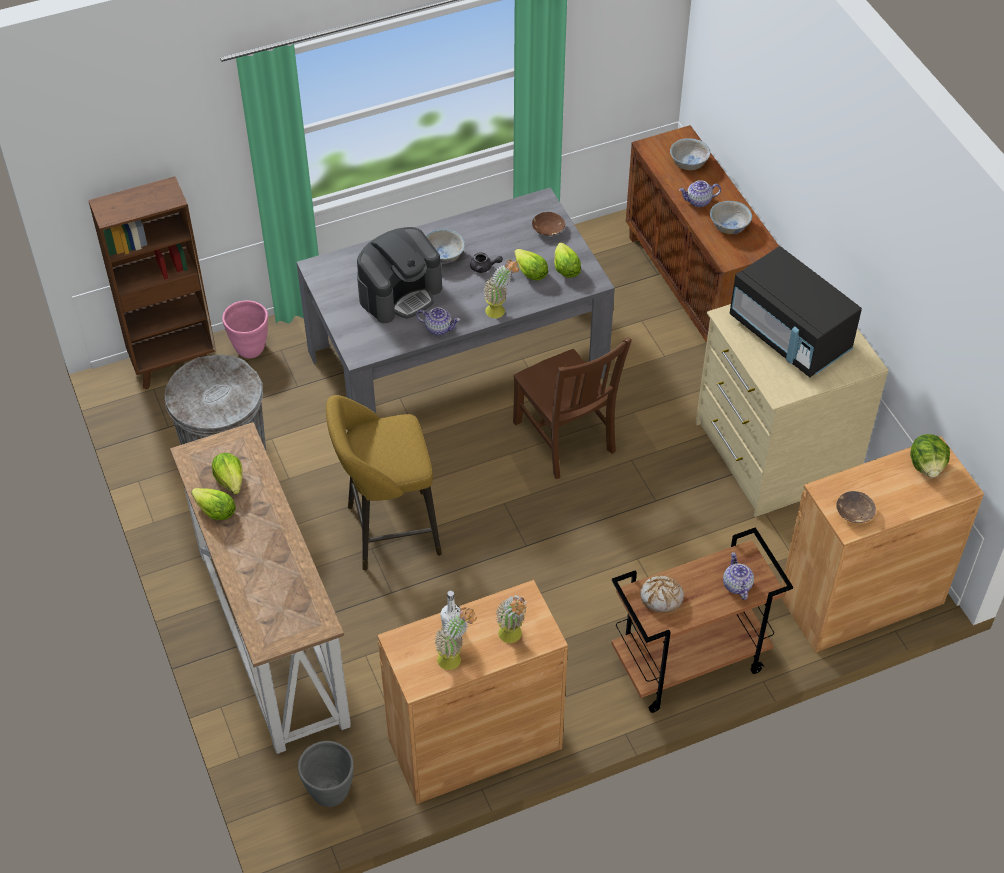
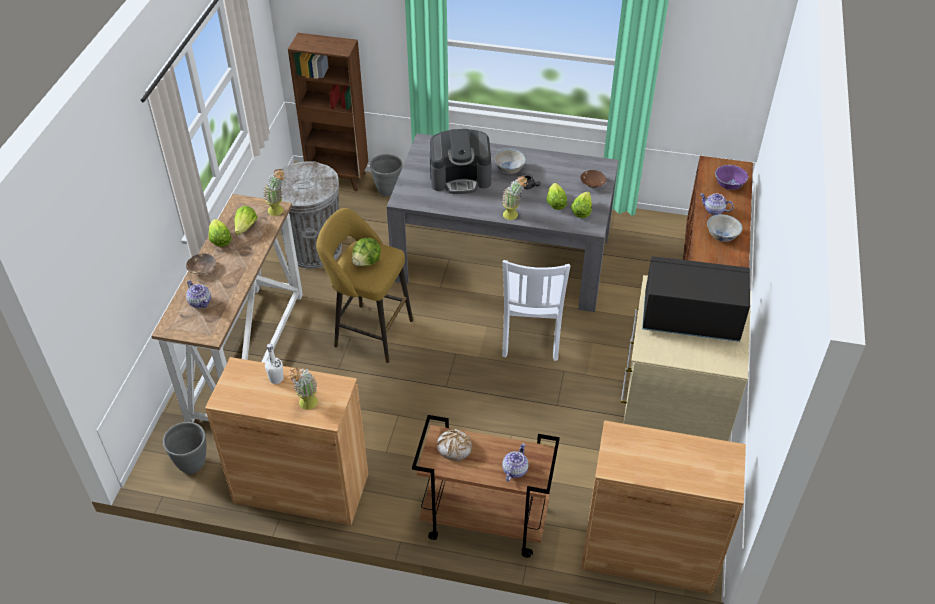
camera: 35 degrees right, 5 degrees down
(250, 348) = (388, 190): pink planter -> grey planter
(439, 328) = (464, 208): teapot -> teapot (200, 302)
(455, 659) = (259, 398): potted plant -> potted plant (279, 211)
(565, 439) = (531, 336): brown chair -> white chair
(689, 163) = (729, 184): white bowl -> purple bowl
(789, 335) = (690, 318): black microwave -> black microwave turned 105 degrees clockwise
(854, 512) = (624, 459): brown bowl -> brown bowl (201, 268)
(927, 466) = (713, 458): lettuce -> lettuce (367, 262)

